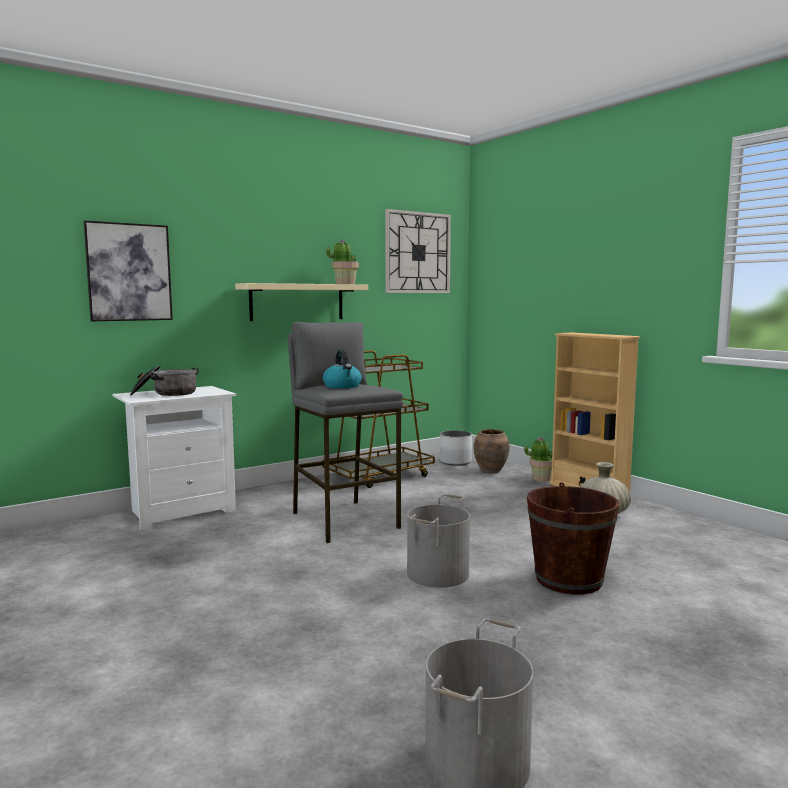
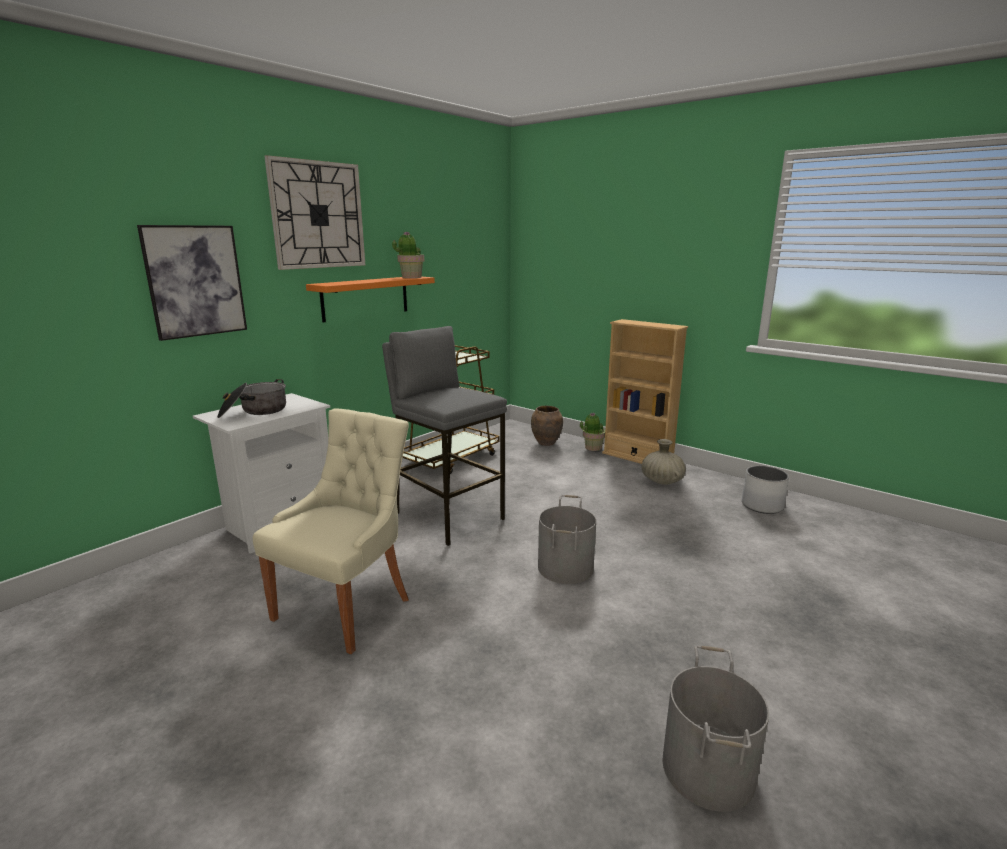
camera: 15 degrees left, 10 degrees up
(198, 578) = (346, 607): none -> beige chair
(297, 302) = (365, 298): beige shelf -> orange shelf
(342, 386) = (448, 396): kettle -> none
(417, 253) = (469, 239): wall clock -> wall clock (318, 215)
(455, 462) = (510, 435): white planter -> white planter (762, 506)
(569, 580) = (673, 558): brown bucket -> none

